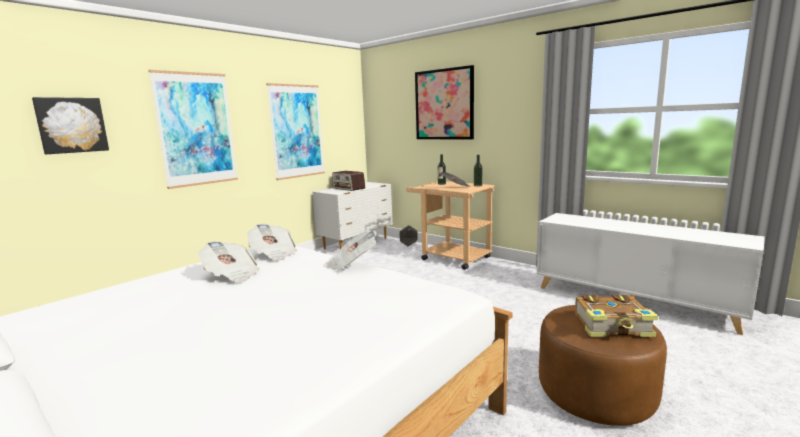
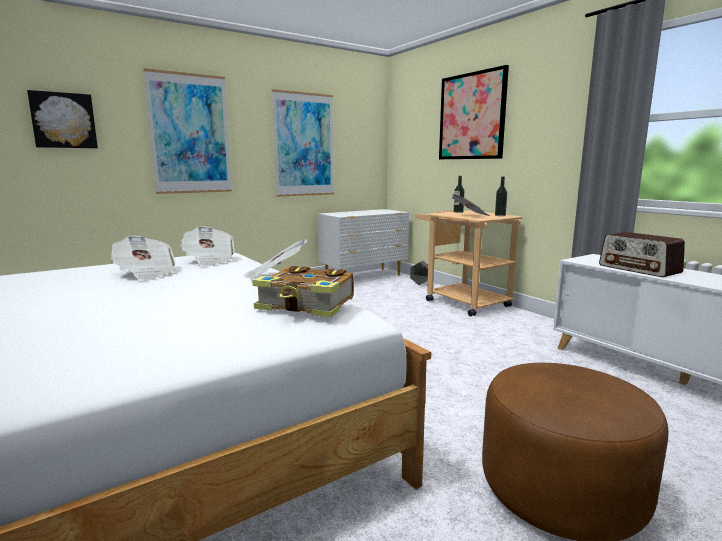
camera: 15 degrees right, 0 degrees up
(348, 188) = (358, 213): radio -> radio (639, 269)
(613, 326) = (587, 395): book -> book (307, 305)

